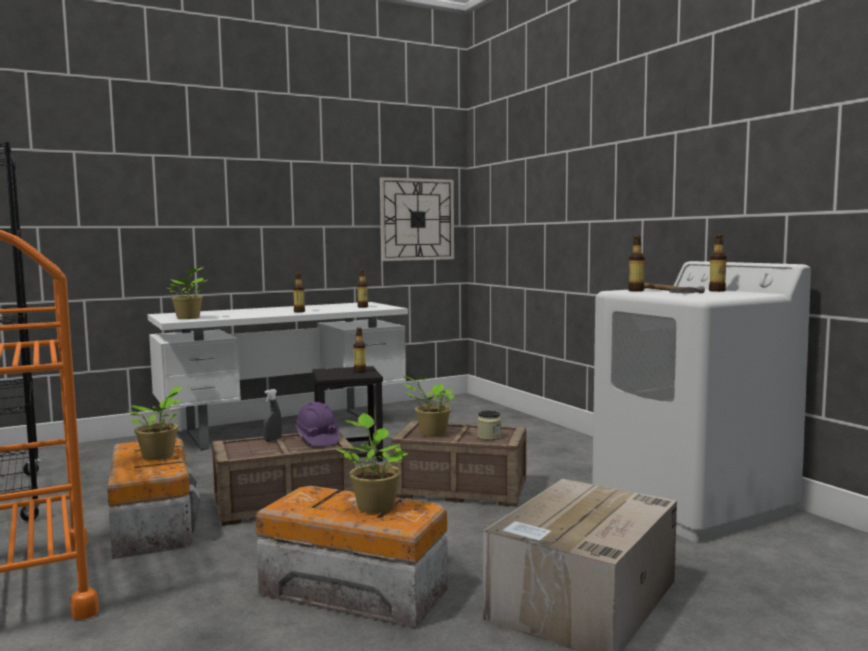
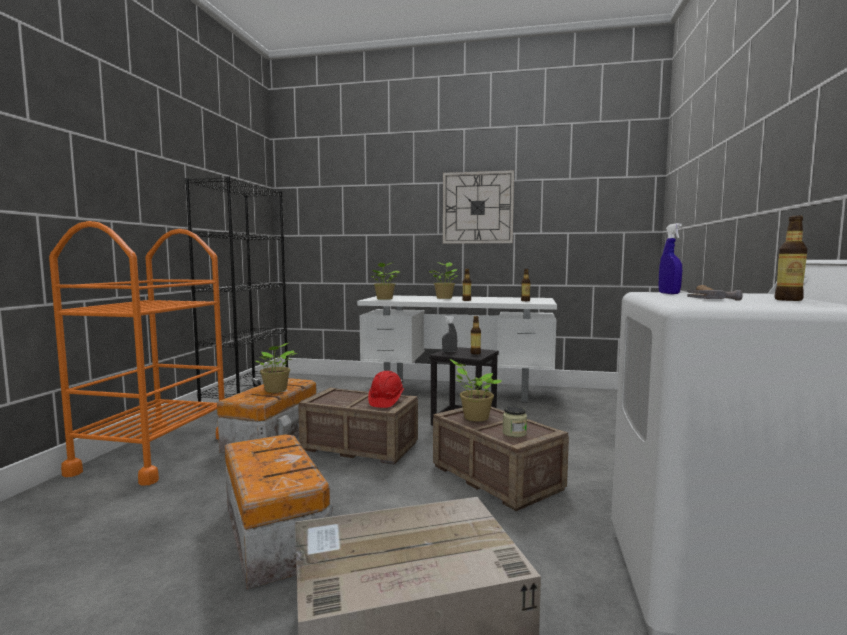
camera: 40 degrees right, 0 degrees up
(273, 440) = (361, 395): grey spray bottle -> grey spray bottle (449, 352)
(317, 439) = (385, 401): purple hard hat -> red hard hat
(374, 506) = (282, 466): potted plant -> potted plant (444, 298)
(417, 219) = (604, 226): wall clock -> wall clock (477, 208)
(636, 291) = (669, 293): bottle -> blue spray bottle

